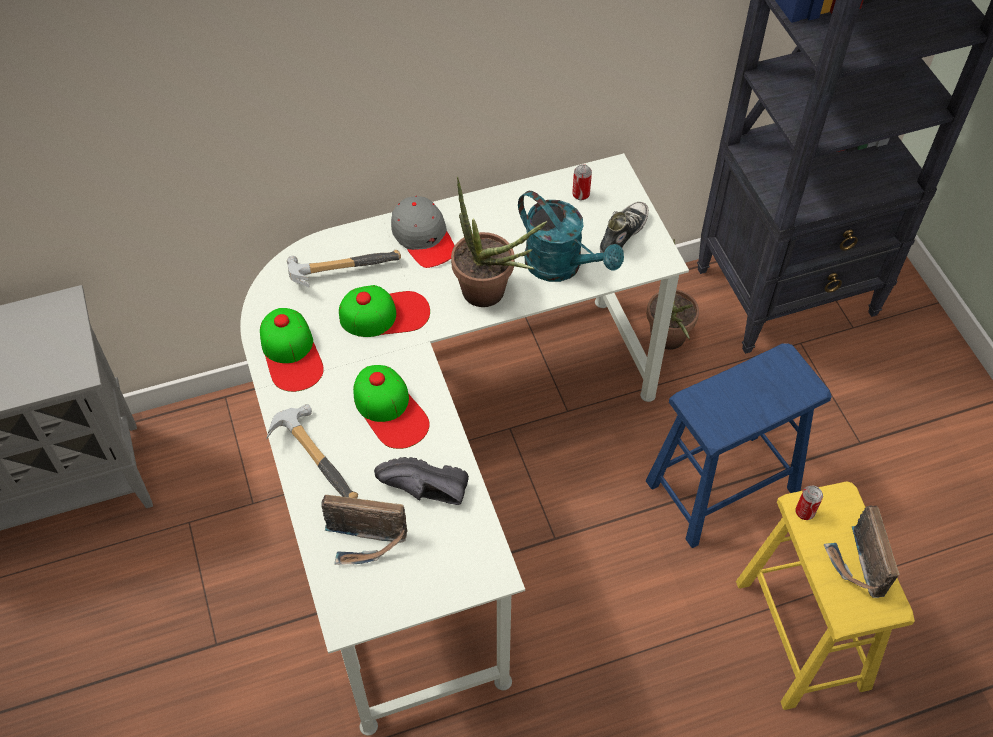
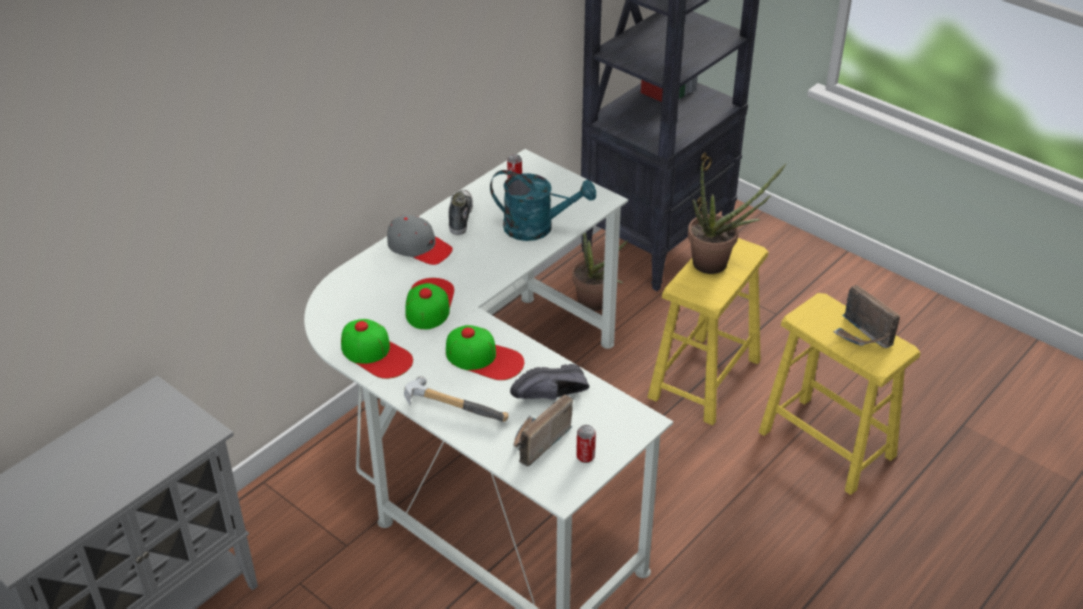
camera: 30 degrees left, 15 degrees down
(339, 269) = (368, 289): hammer -> none
(366, 542) = (536, 442): radio -> radio turned 150 degrees clockwise
(384, 314) = (429, 303): cap -> cap turned 45 degrees counterclockwise
(491, 296) = (500, 263): potted plant -> potted plant (718, 264)
(622, 234) = (564, 195): shoe -> shoe (460, 217)
(722, 487) = (705, 379): blue stool -> yellow stool
(804, 512) = (806, 320): can -> can (585, 457)

